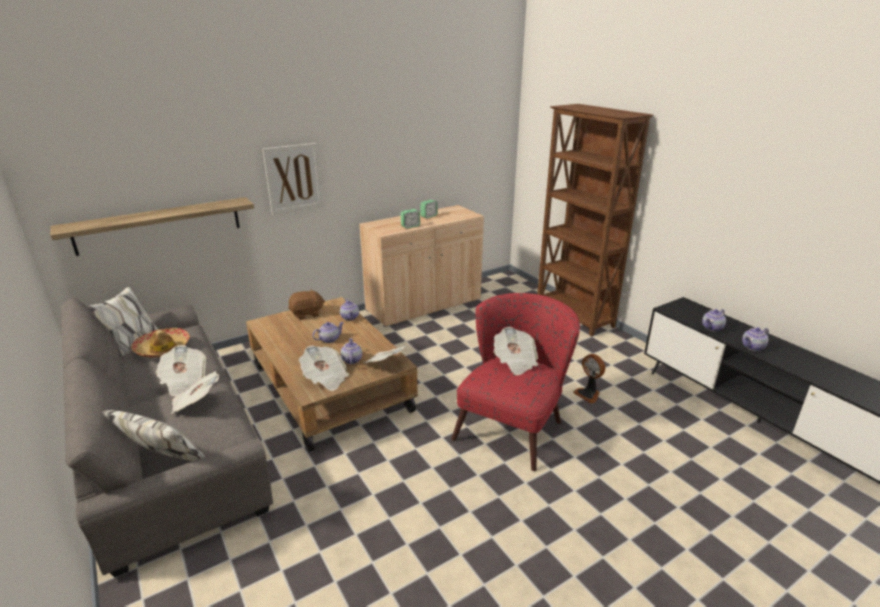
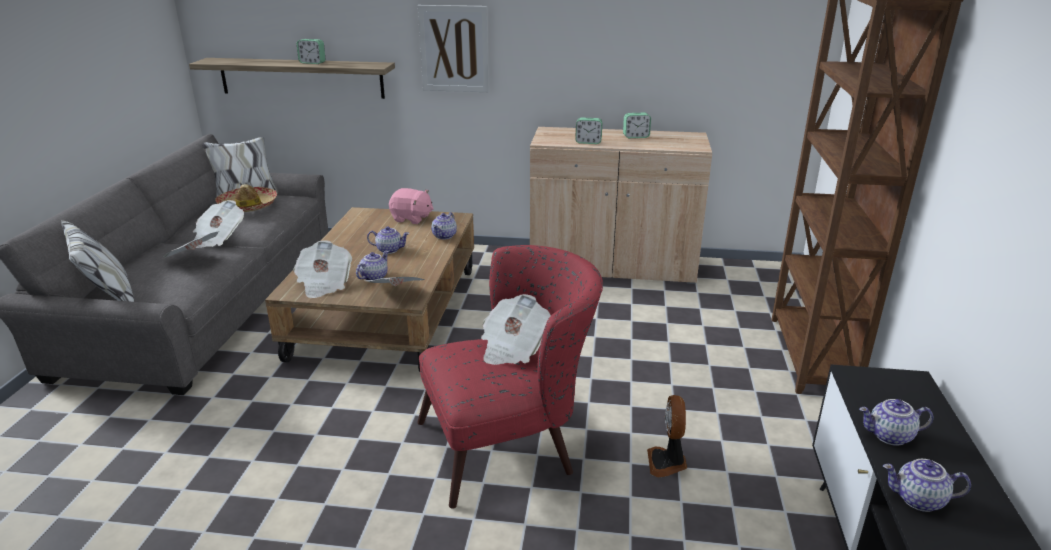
camera: 40 degrees right, 0 degrees up
(177, 210) = (312, 63): none -> alarm clock
(307, 314) = (411, 218): brown plush toy -> pink plush toy

